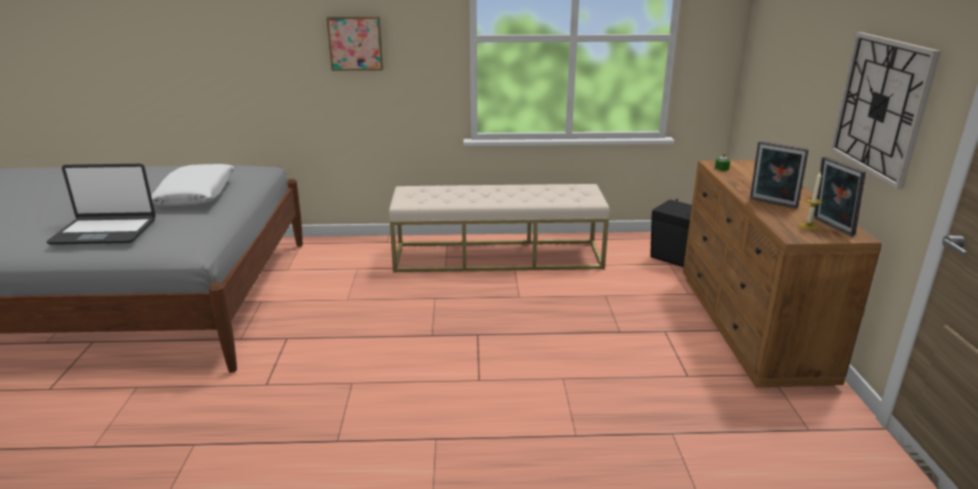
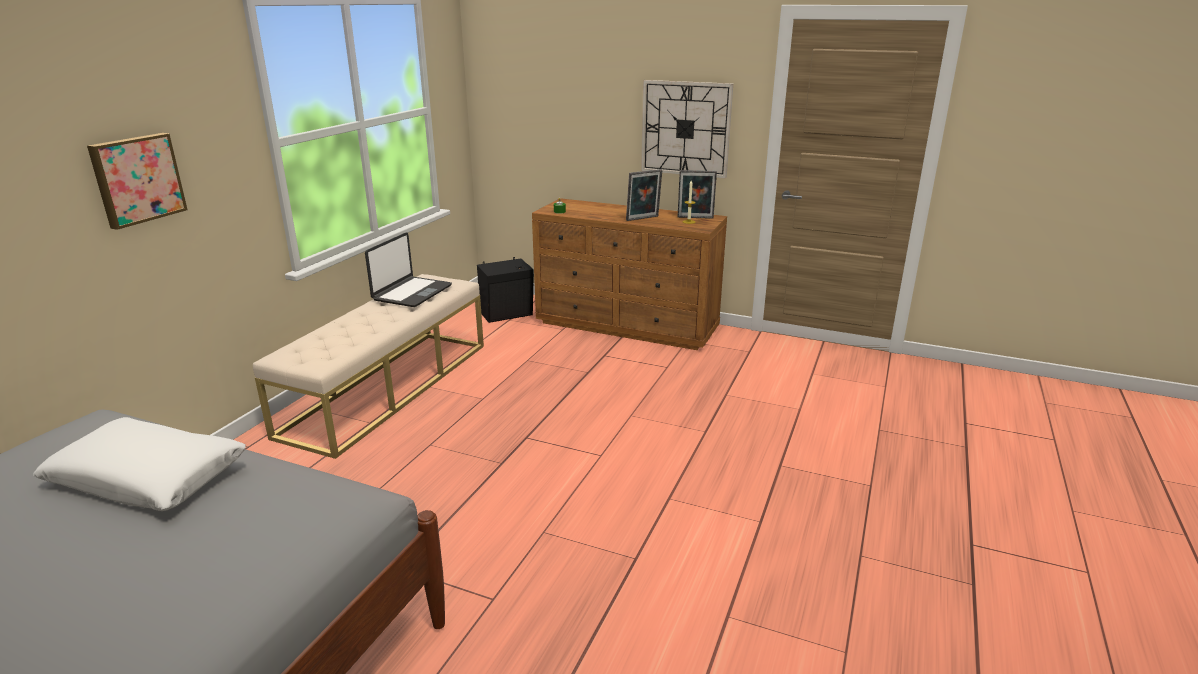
camera: 65 degrees left, 0 degrees up
(105, 231) = (199, 574): laptop -> laptop (411, 293)

